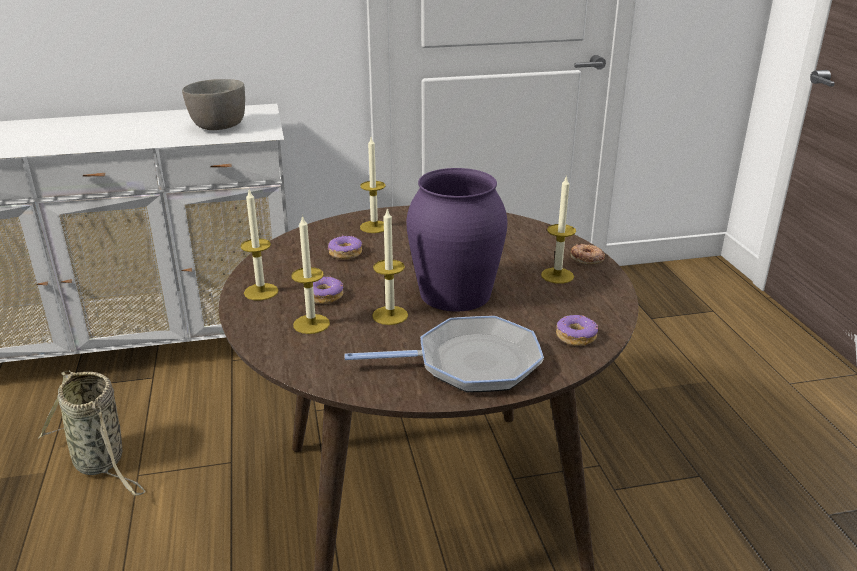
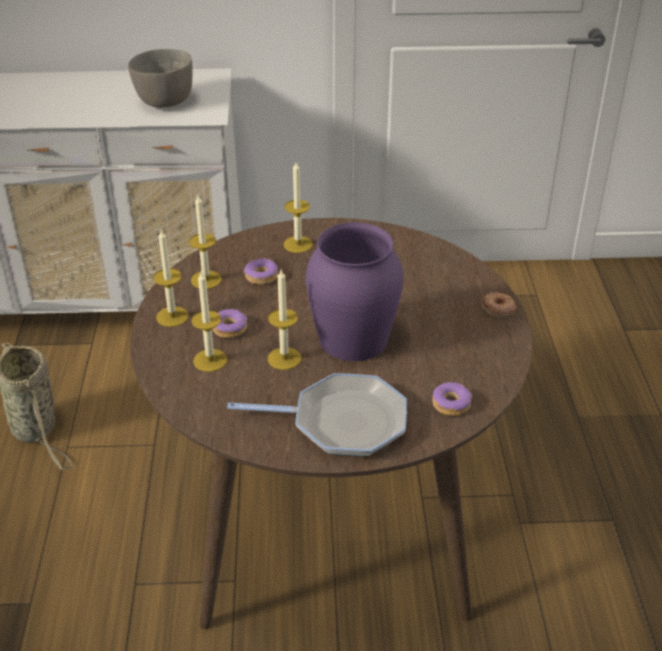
camera: 10 degrees right, 10 degrees up
(557, 275) = (460, 327): candle -> candle (206, 280)

